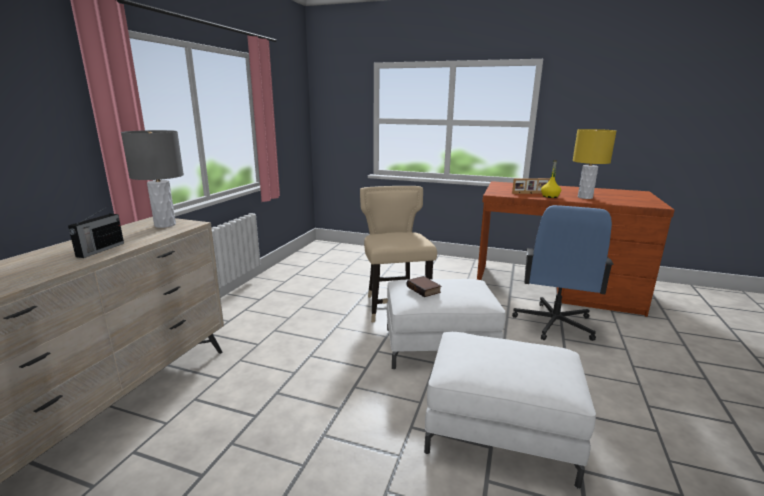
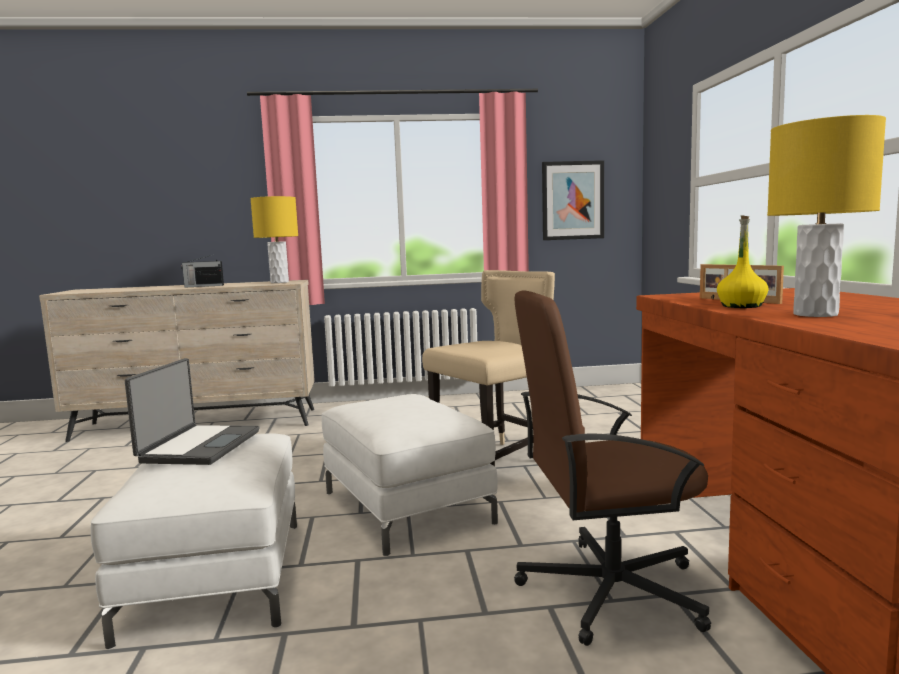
camera: 65 degrees right, 10 degrees down
(164, 225) = (279, 282): grey table lamp -> yellow table lamp
(286, 125) = (572, 200): none -> picture
(424, 289) = (382, 401): book -> none
(491, 357) = (199, 446): none -> laptop
(554, 324) = (608, 590): blue office chair -> brown office chair

